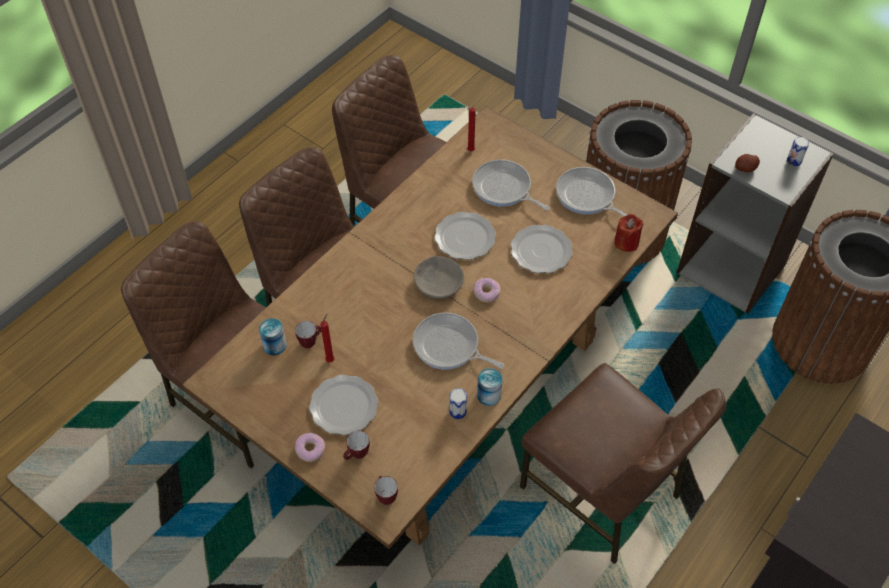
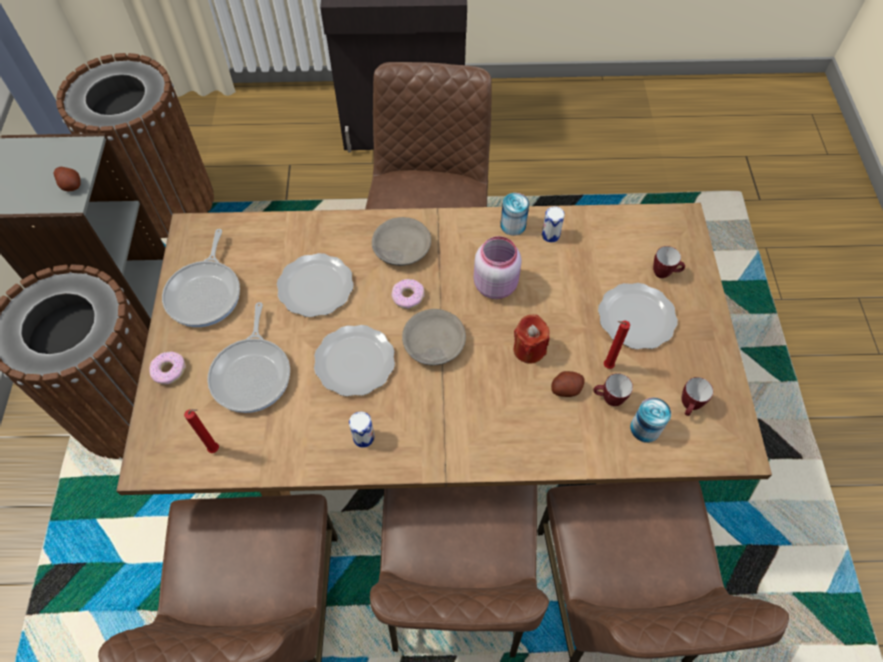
camera: 130 degrees left, 5 degrees up
(310, 449) = (698, 310): donut -> donut (169, 370)
(340, 326) = (566, 388): none -> potato
(385, 496) = (671, 230): mug -> mug (688, 407)
(449, 347) = (496, 284): frying pan -> pink jar
(530, 314) = (401, 248): none -> grey bowl
(626, 242) = (247, 229): red candle -> red candle (529, 349)
(794, 161) = (33, 156): can -> can (363, 437)

